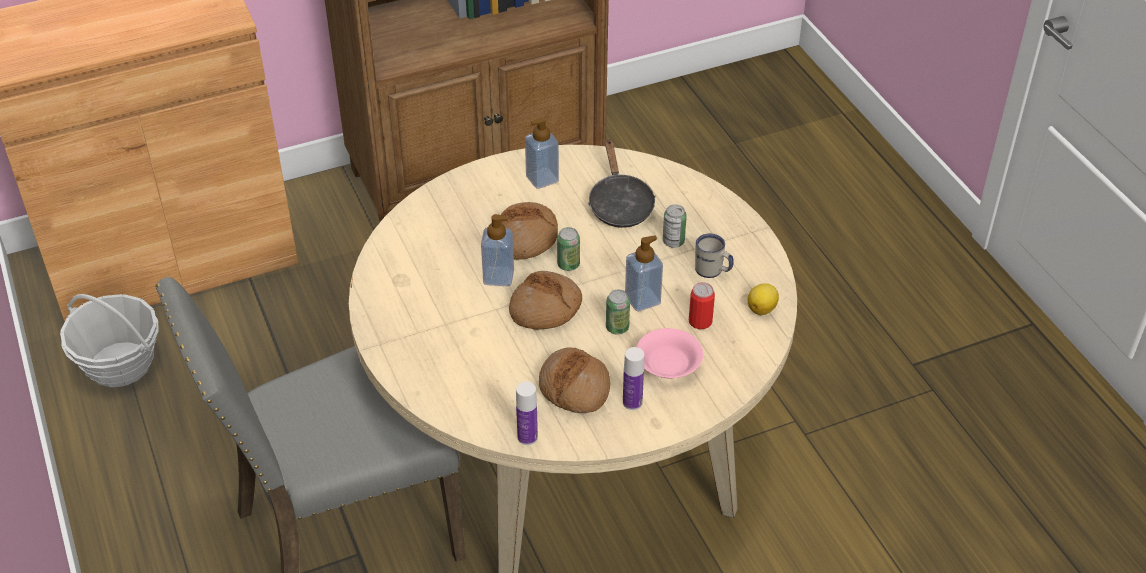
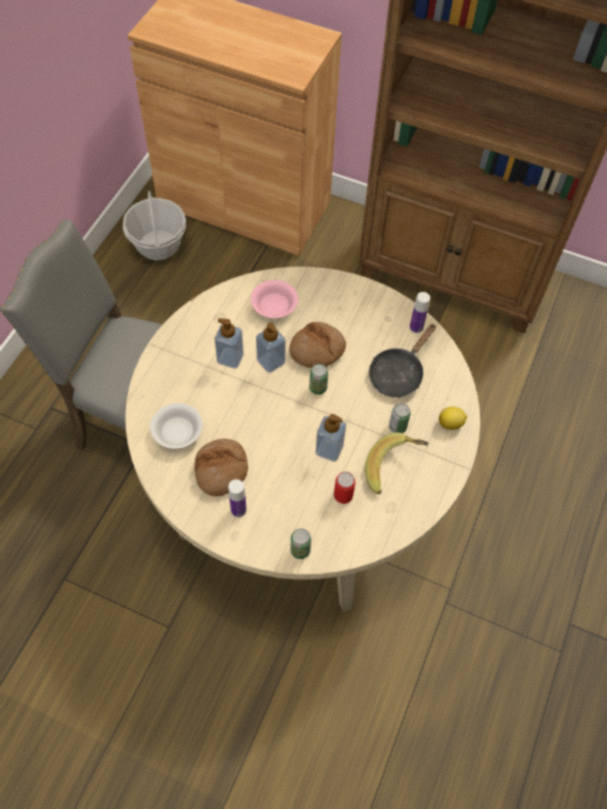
camera: 45 degrees right, 15 degrees up
(492, 393) = (177, 432): none -> white bowl
(527, 437) = (160, 476): bottle -> bottle (416, 327)
(542, 179) = (375, 317): soap dispenser -> soap dispenser (230, 358)
(545, 309) = (269, 405): bread -> none
(617, 327) = (292, 454): can -> can (300, 550)
(668, 364) = (289, 505): pink bowl -> pink bowl (275, 306)
(712, 272) = (394, 469): white mug -> banana
(762, 309) = (391, 522): lemon -> lemon (451, 424)

